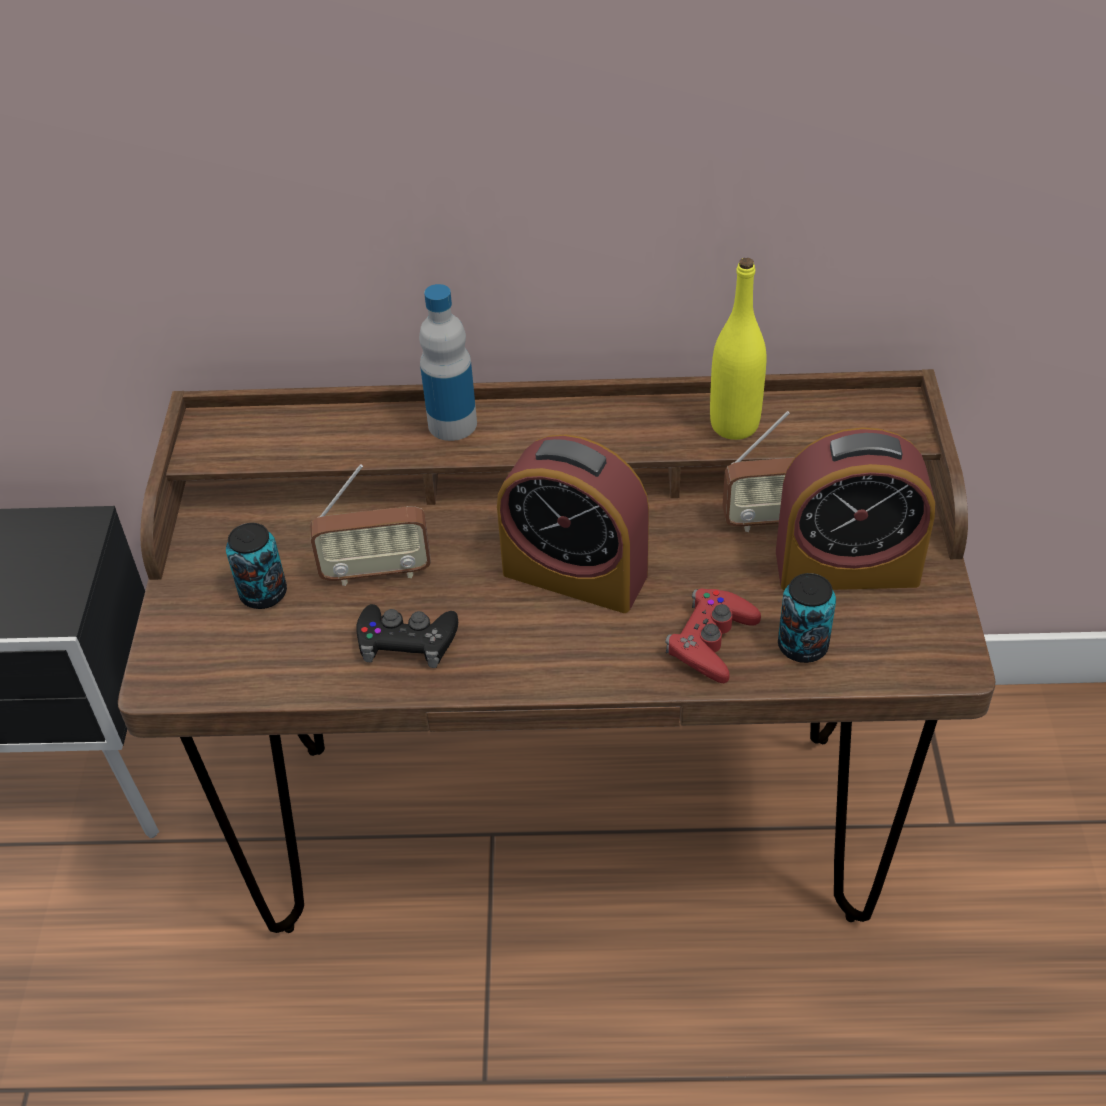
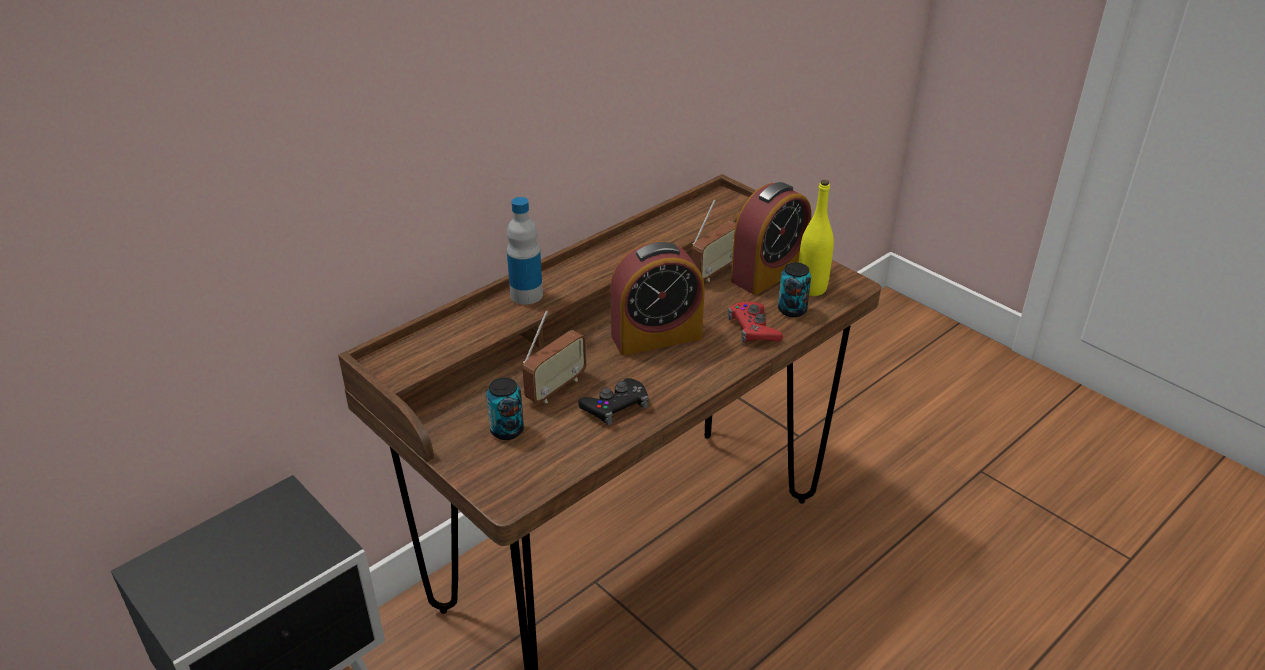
camera: 45 degrees left, 10 degrees down
(734, 425) = (665, 232): yellow bottle -> yellow bottle (811, 288)

